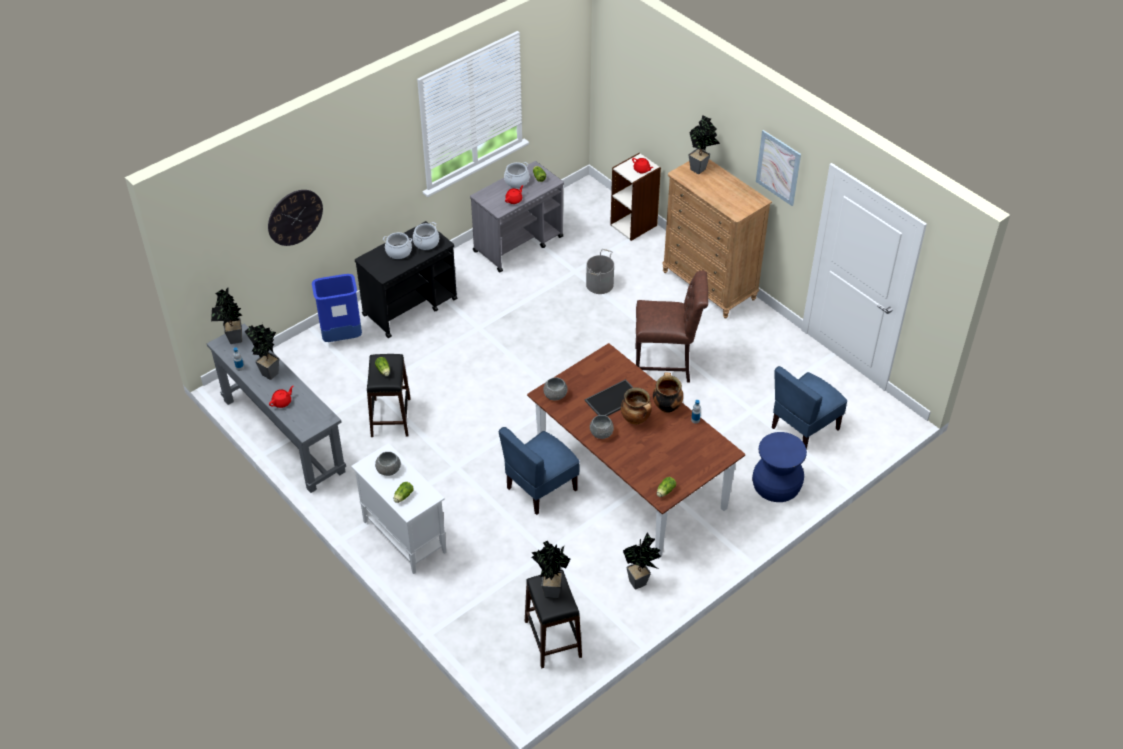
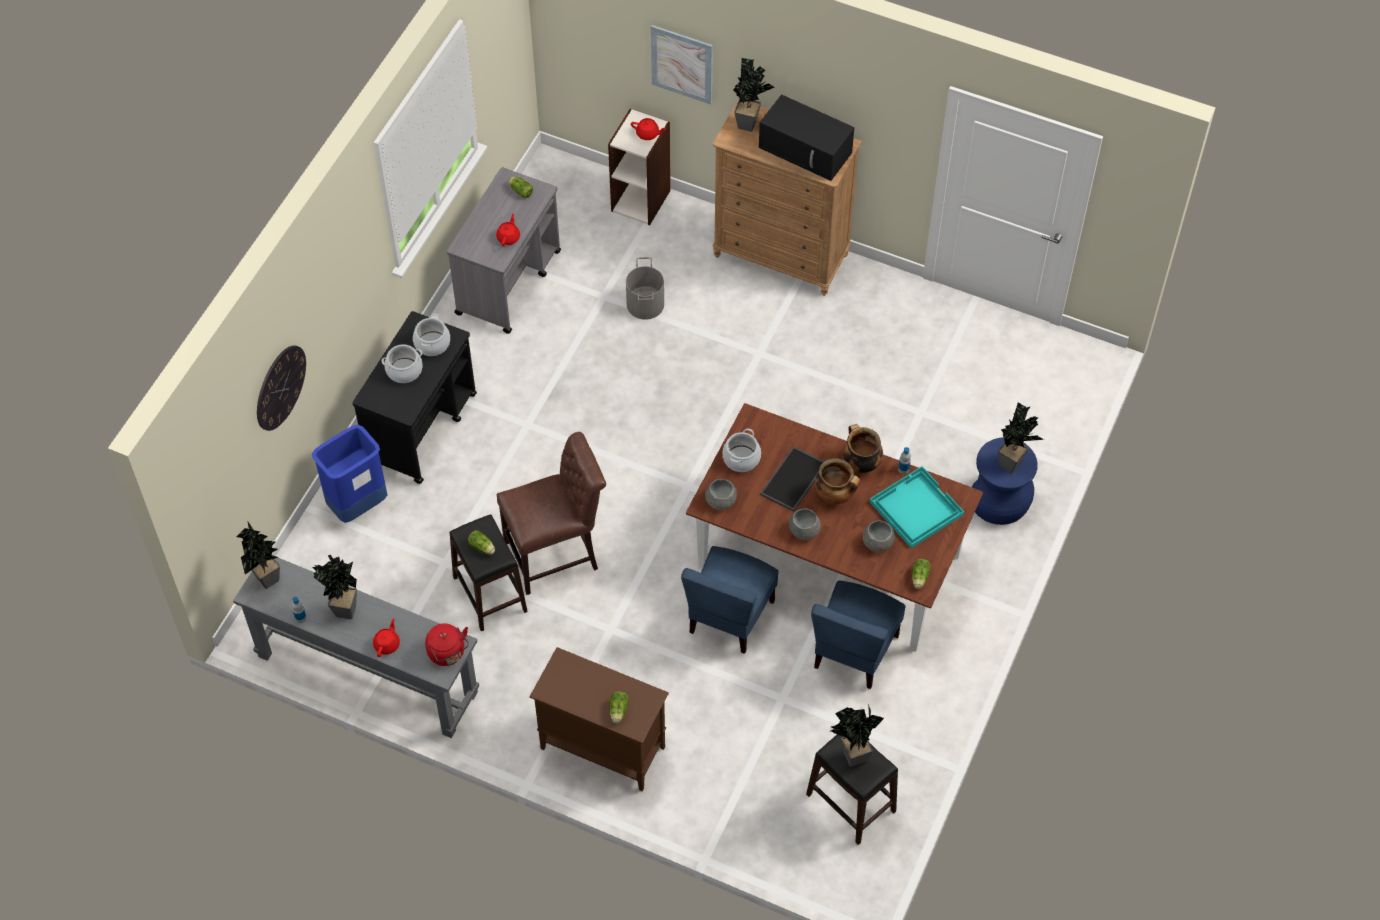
camera: 25 degrees left, 10 degrees up
(316, 422) = (448, 654): none -> red kettle
(388, 469) = (578, 682): grey bowl -> grey bowl (877, 542)
(403, 536) = (601, 747): white cabinet -> brown cabinet
(516, 181) = (495, 207): cooking pot -> cooking pot (741, 458)
(641, 582) = (911, 690): potted plant -> potted plant (1013, 462)
(666, 365) = (789, 388): brown chair -> brown chair (556, 554)
(689, 447) = (915, 508): none -> turquoise tray
(729, 195) = (806, 150): none -> black microwave
(778, 167) = (867, 101): picture -> picture (682, 64)
(804, 428) = (992, 412): blue chair -> blue chair (854, 651)

